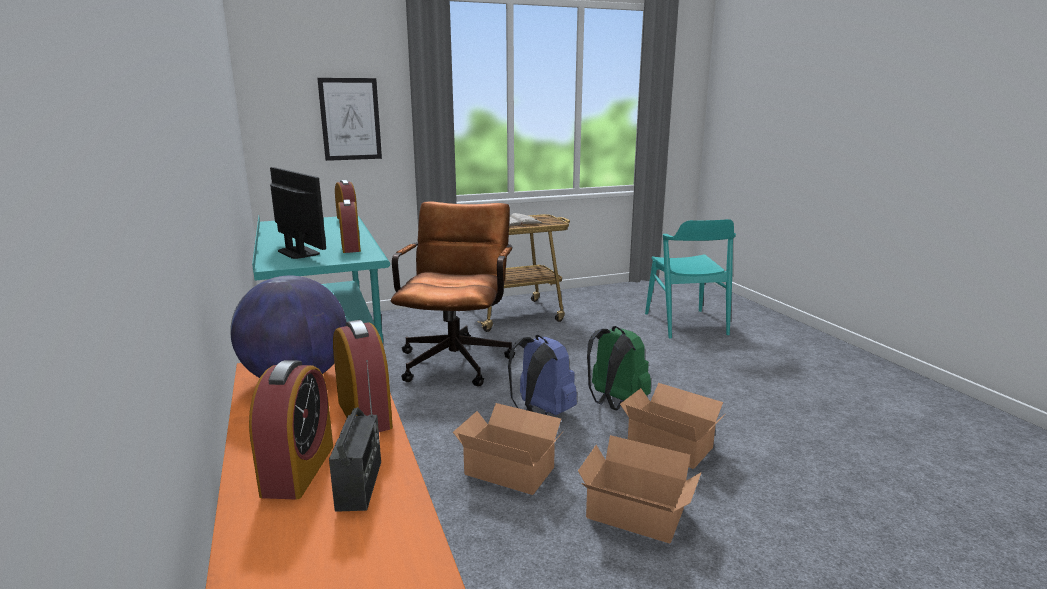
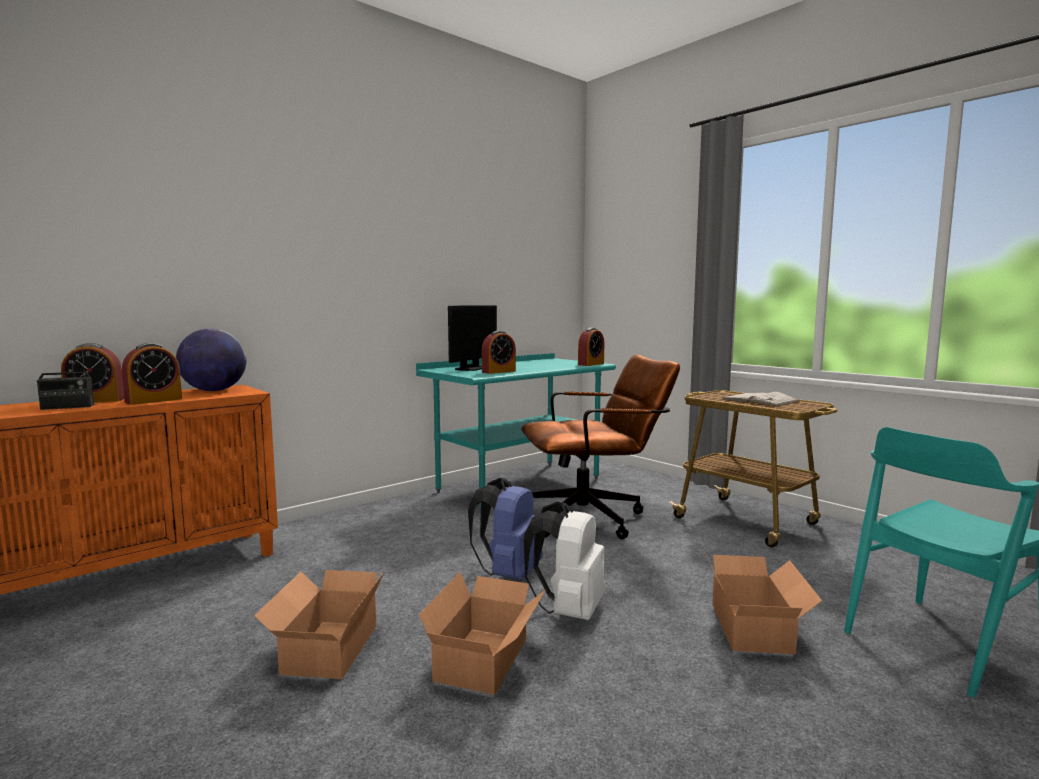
camera: 70 degrees right, 10 degrees down
(350, 119) = (654, 278): picture -> none
(509, 468) = (396, 576): cardboard box -> cardboard box (754, 626)
(614, 403) = (568, 610): green backpack -> white backpack

